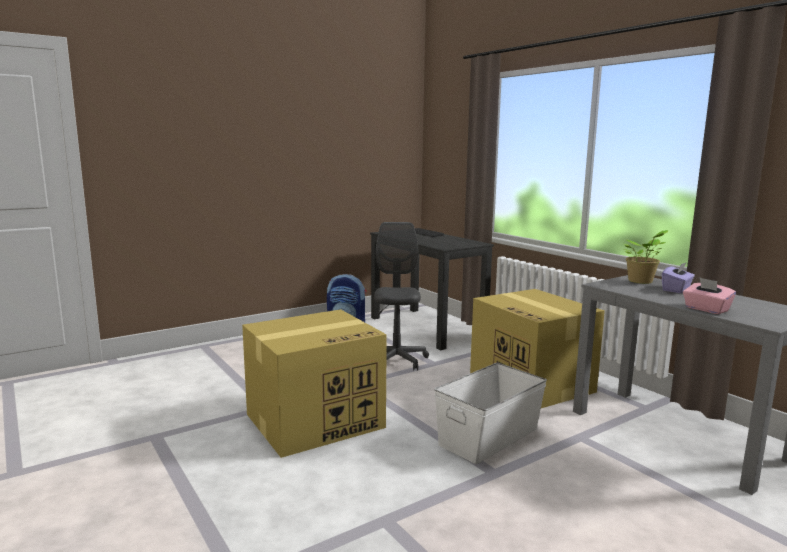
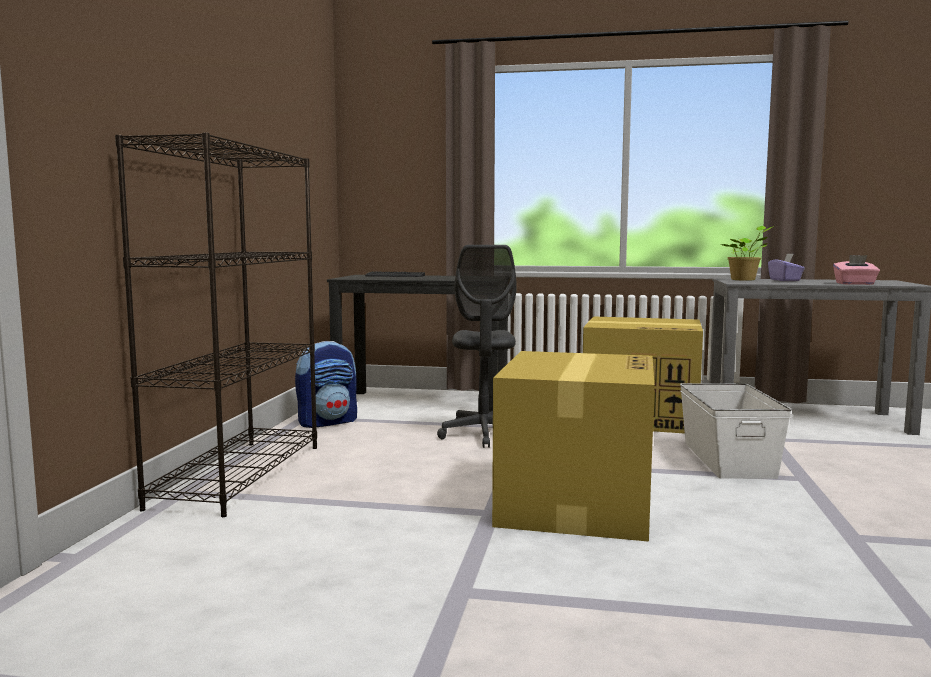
camera: 45 degrees left, 5 degrees down
(239, 344) = (239, 475): none -> black bookcase
(396, 360) = (483, 435): grey office chair -> grey office chair turned 135 degrees counterclockwise

